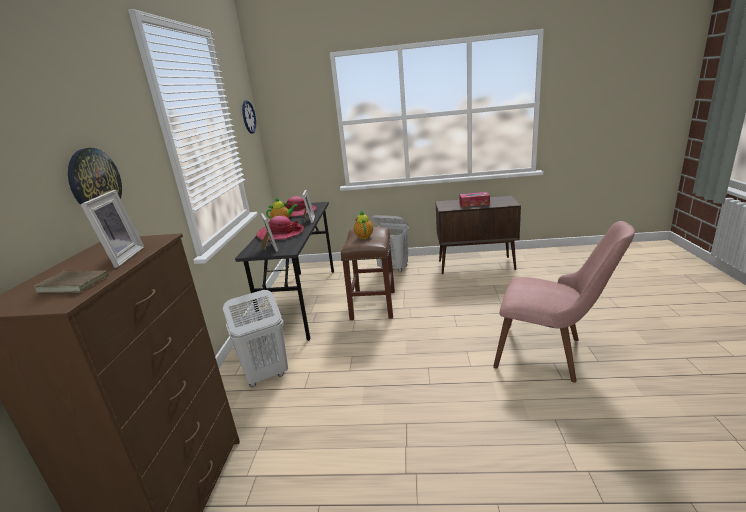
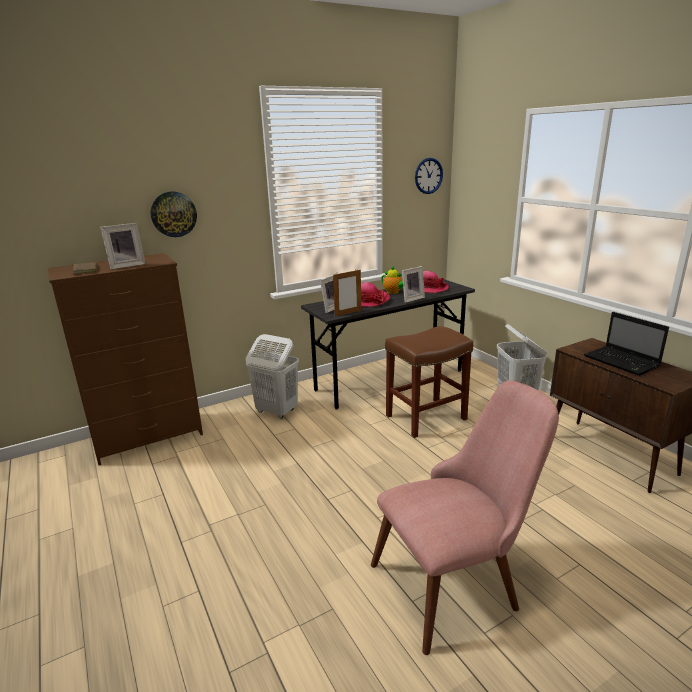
camera: 55 degrees right, 0 degrees up
(294, 244) = (348, 313): none -> picture frame
(364, 236) = (428, 336): teapot -> none
(474, 203) = (622, 362): tissue box -> laptop
(551, 354) = (457, 580): pink chair -> pink chair turned 105 degrees counterclockwise

